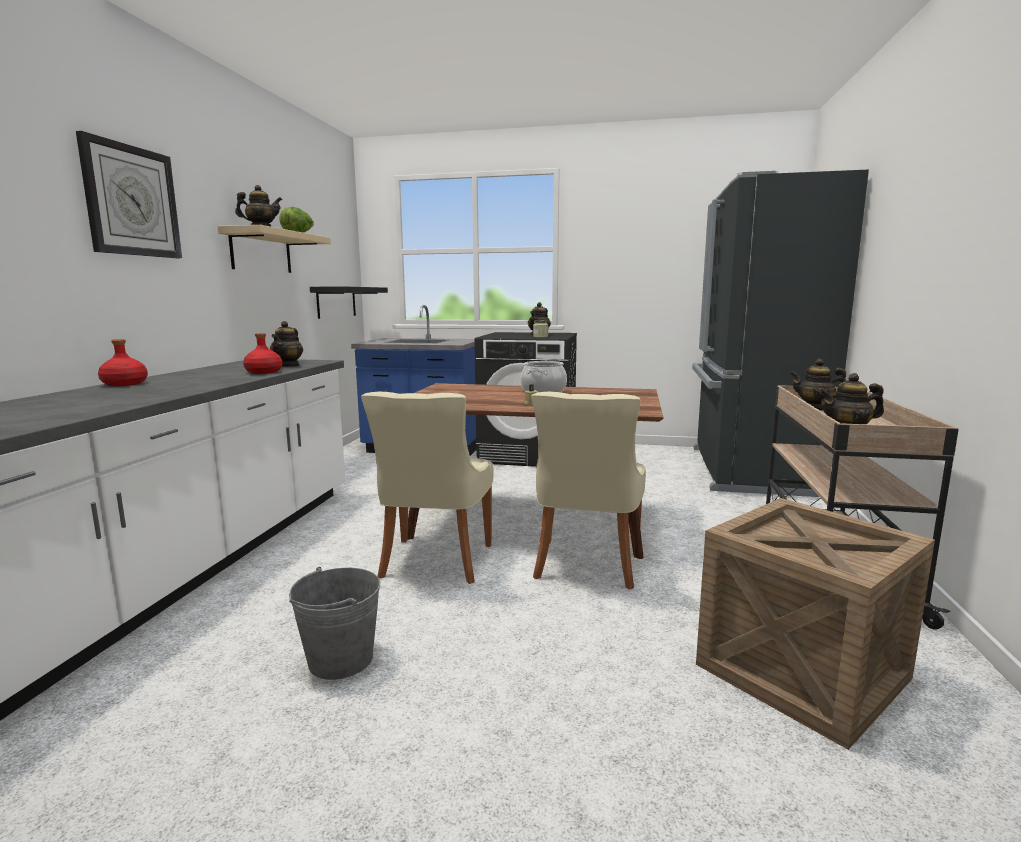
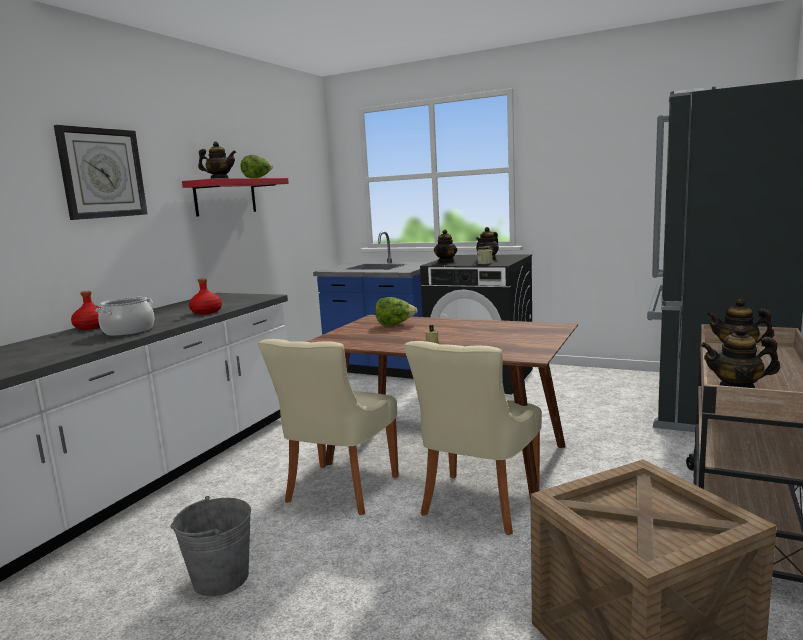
camera: 15 degrees right, 0 degrees up
(261, 252) = (225, 197): beige shelf -> red shelf
(288, 365) = (234, 303): teapot -> teapot (446, 261)
(336, 302) = (305, 231): black shelf -> none
(474, 390) = (395, 325): none -> lettuce
(543, 391) = (459, 326): cooking pot -> cooking pot (128, 331)

